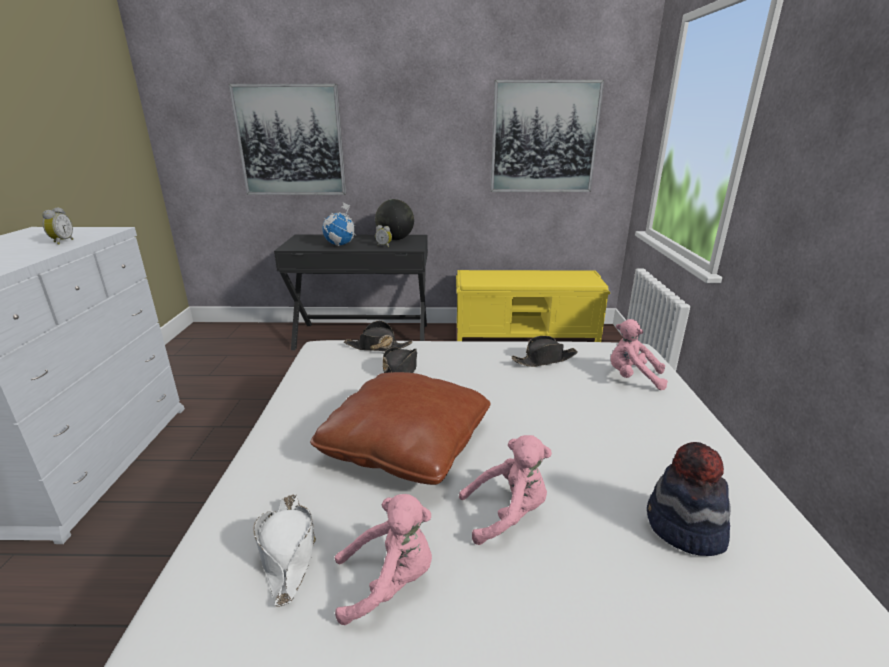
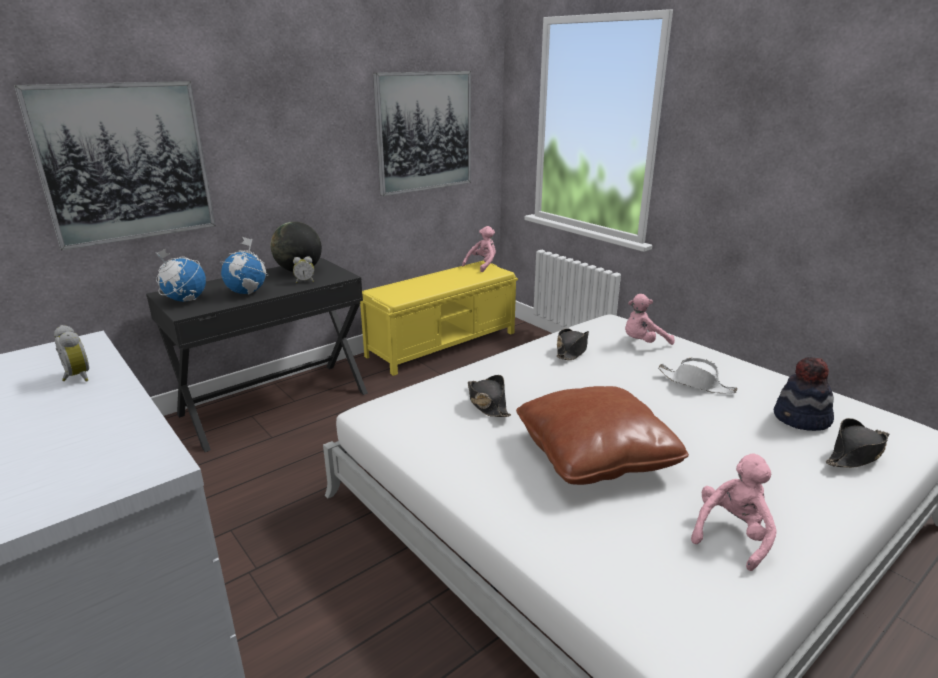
camera: 40 degrees left, 0 degrees up
(288, 552) = (653, 561): white hat -> white hat (696, 383)
(302, 241) = (185, 300): none -> globe
(377, 347) = (424, 391): black hat -> black hat (856, 454)
(507, 514) = (719, 461): pink plush toy -> pink plush toy (482, 265)

